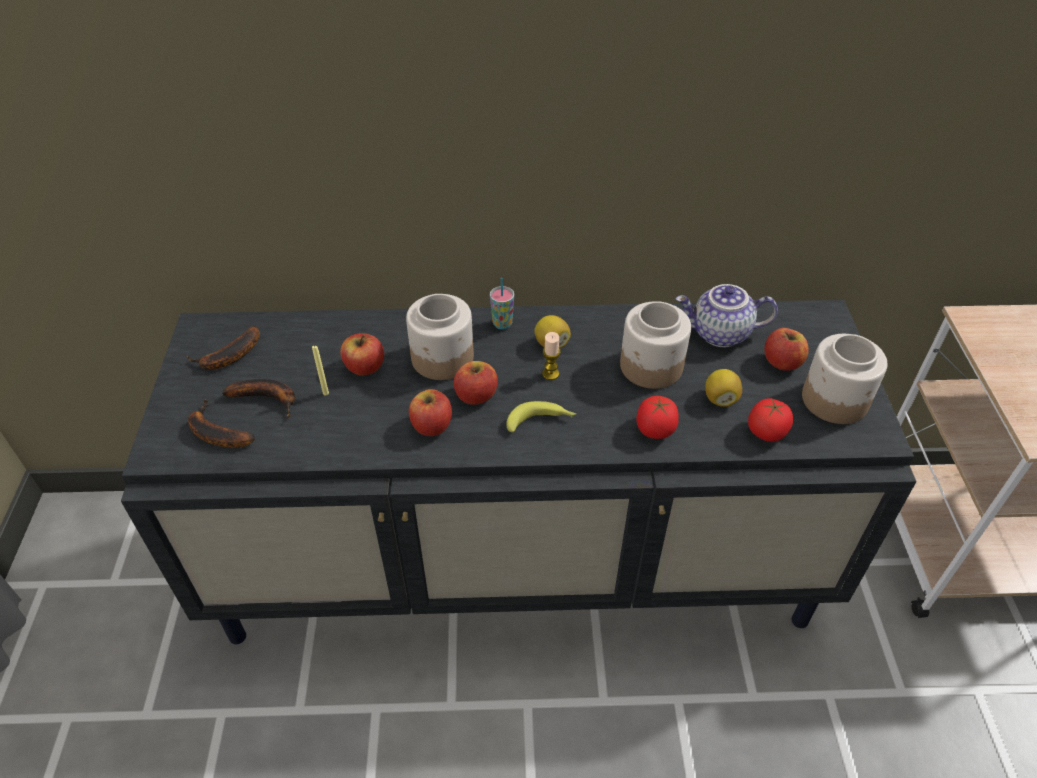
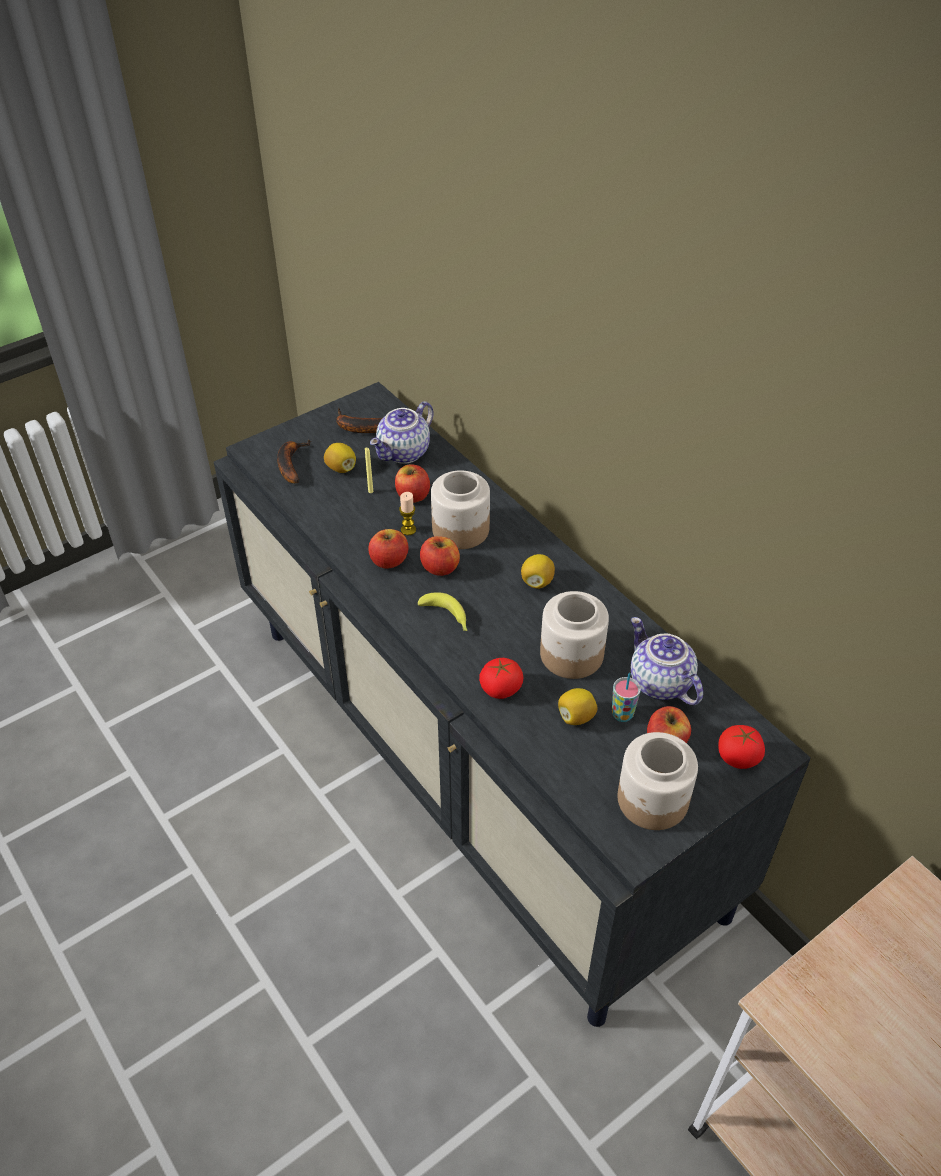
camera: 55 degrees right, 0 degrees up
(268, 398) = (341, 468): banana -> lemon
(302, 345) = (404, 453): none -> teapot
(502, 324) = (530, 542): cup -> cup (622, 714)
(550, 374) = (502, 597): candle -> candle (408, 530)
(766, 432) = (564, 764): tomato -> tomato (738, 757)

